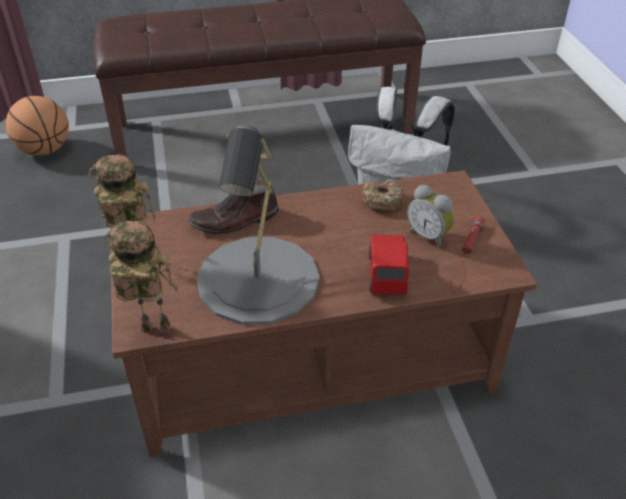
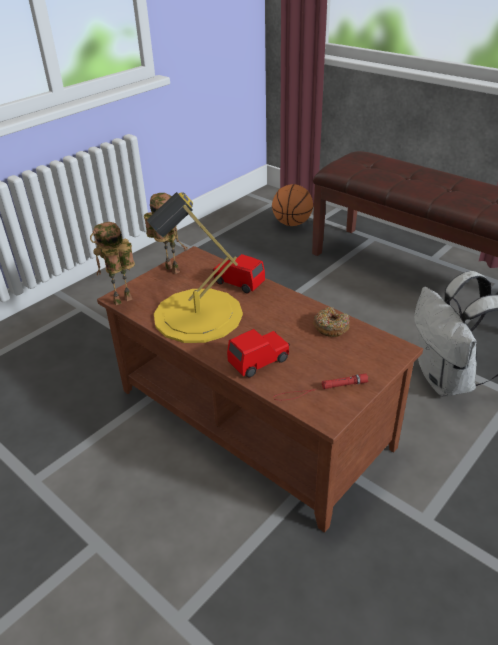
camera: 55 degrees right, 5 degrees down
(153, 331) = (122, 302): toy robot -> toy robot turned 90 degrees counterclockwise
(234, 221) = (239, 283): brown shoe -> red toy car
(258, 279) = (198, 315): grey table lamp -> yellow table lamp
(429, 236) = (321, 363): alarm clock -> none

